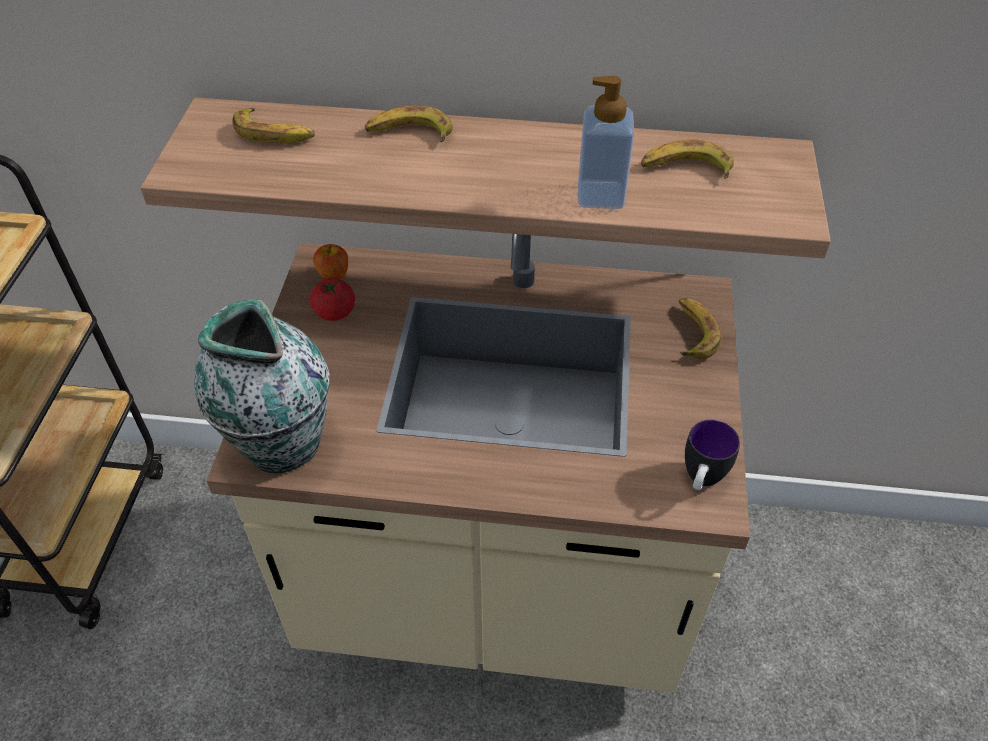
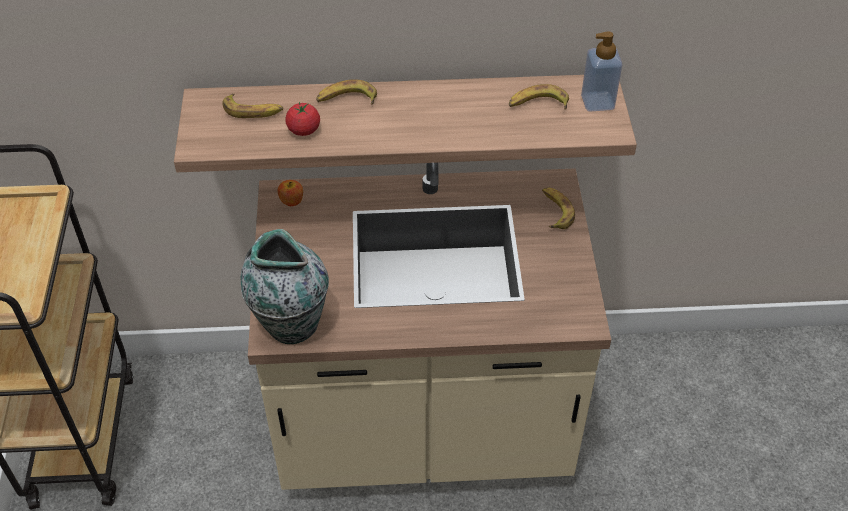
camera: 10 degrees left, 0 degrees up
(335, 312) = (301, 229): tomato -> tomato (304, 130)
(600, 195) = (486, 130): soap dispenser -> soap dispenser (597, 102)
(701, 481) = (575, 309): mug -> none

